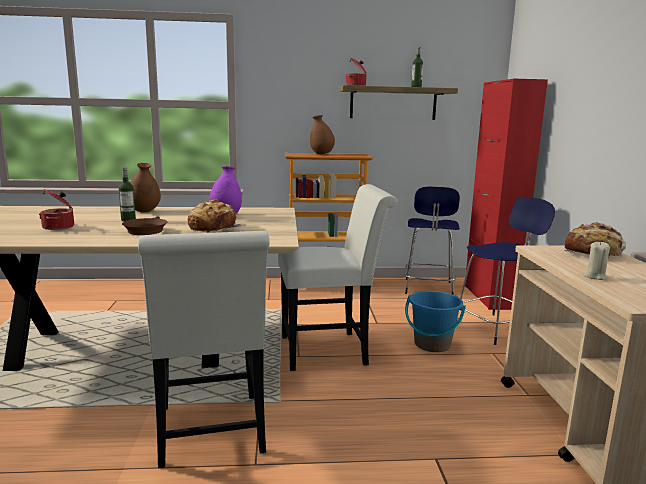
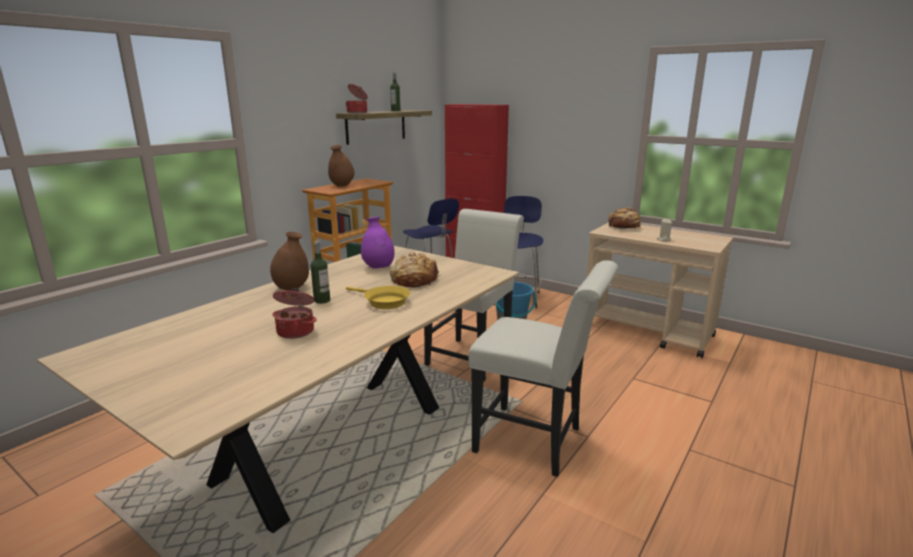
camera: 50 degrees left, 5 degrees up
(146, 230) = (383, 302): brown frying pan -> yellow frying pan

